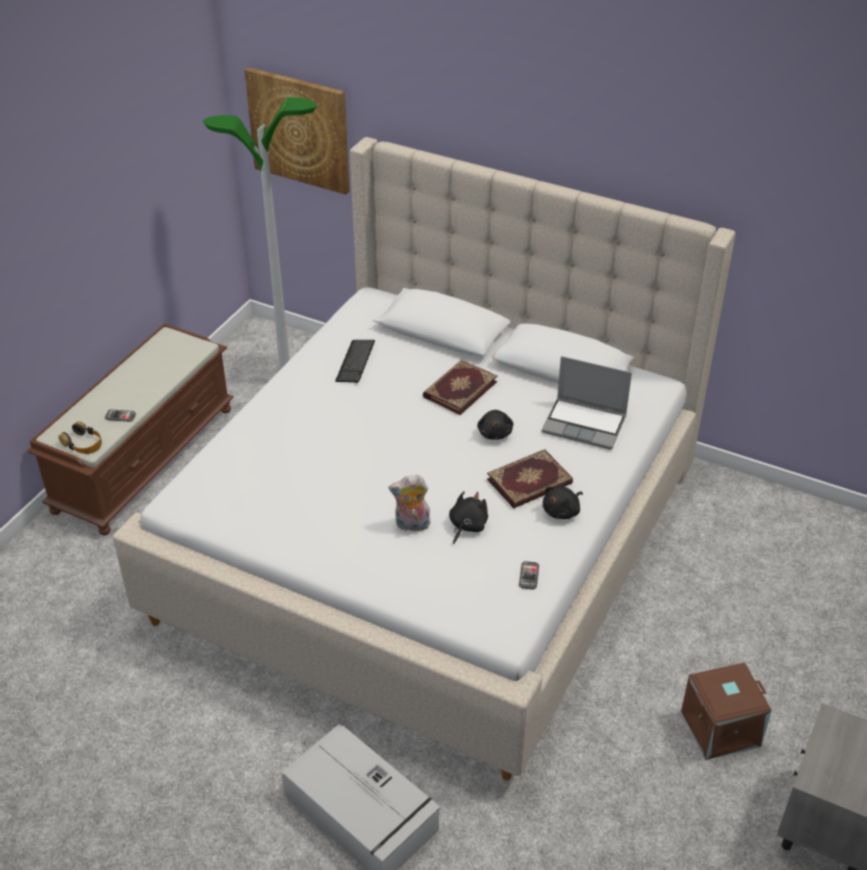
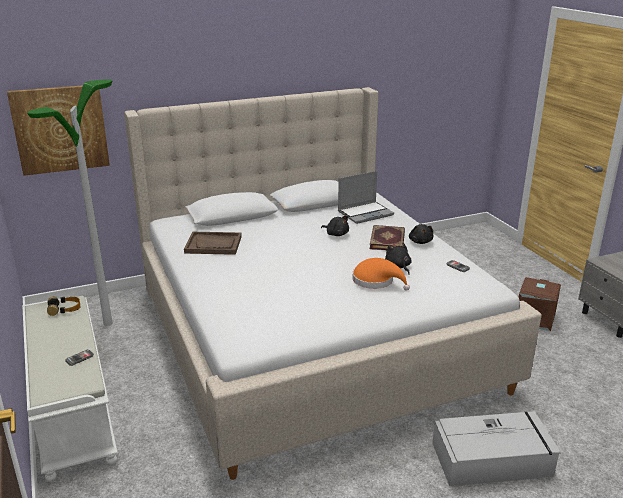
camera: 50 degrees left, 15 degrees down
(83, 443) = (77, 385): headphones -> headphones (64, 309)
(144, 457) = (71, 409): brown bench -> white bench
(355, 362) = (213, 245): keyboard -> brown tray
(411, 525) = (376, 281): plush toy -> orange hat
(459, 389) = (287, 229): book -> none

